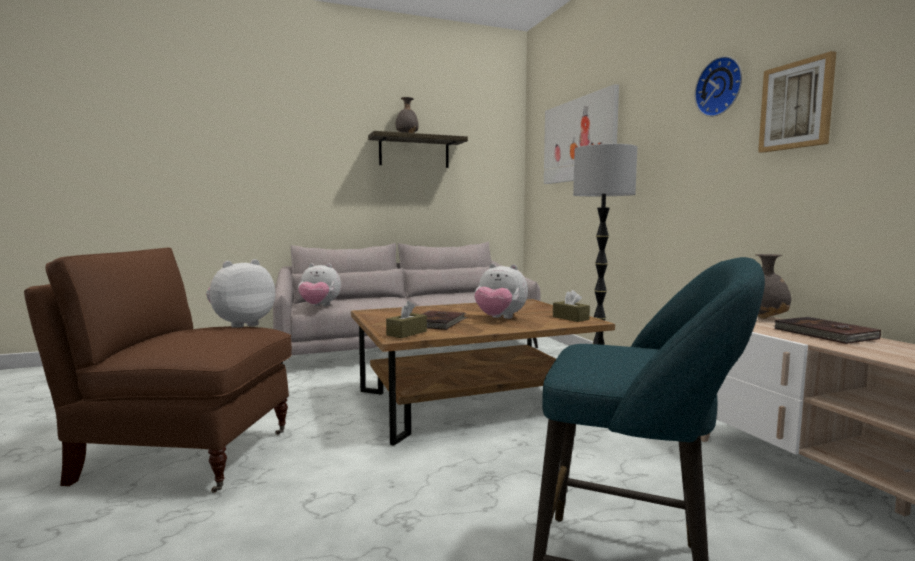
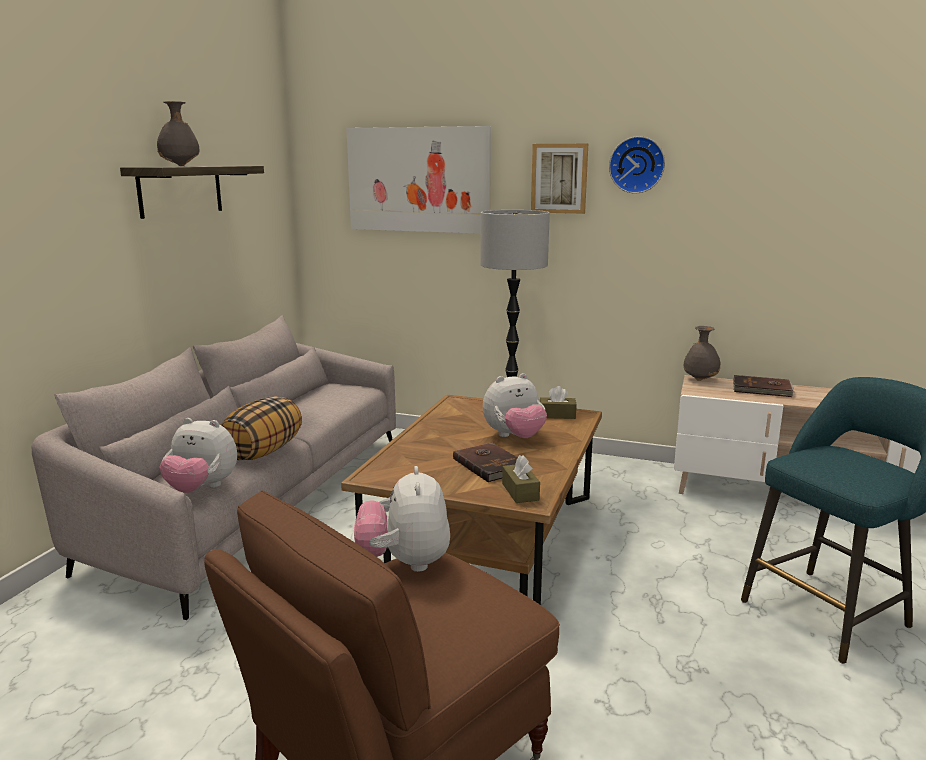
camera: 50 degrees left, 10 degrees up
(319, 306) = (202, 489): plush toy -> plush toy turned 60 degrees clockwise
(382, 303) = (263, 452): none -> pillow
(796, 105) = (716, 200): picture -> picture (559, 178)

